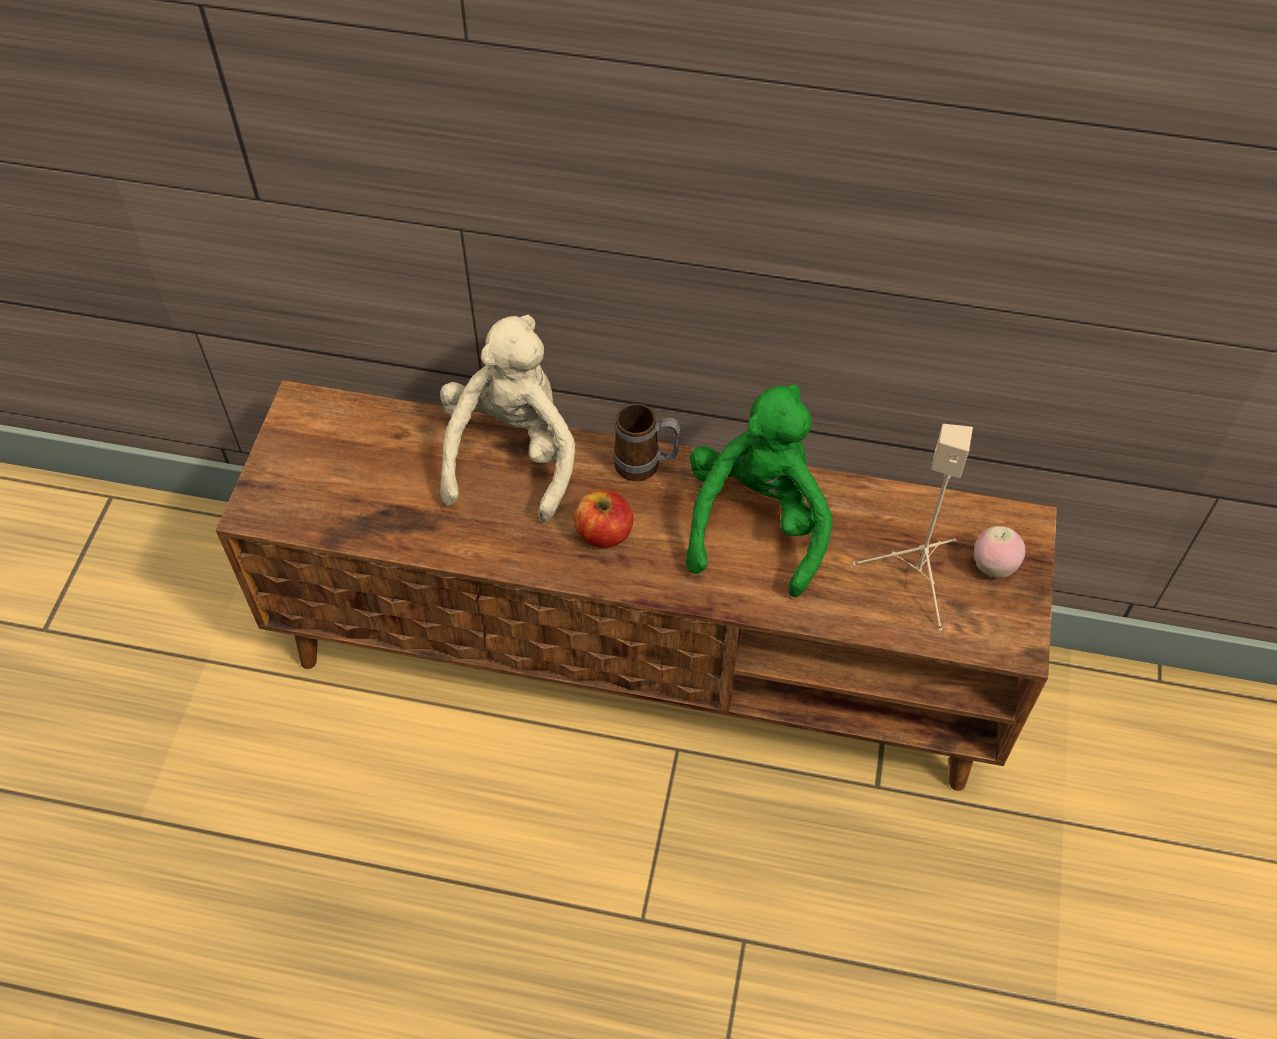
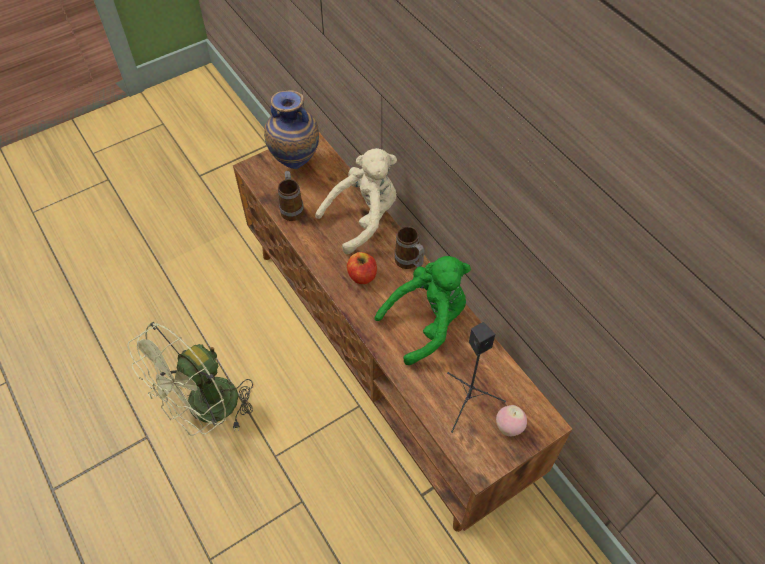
camera: 45 degrees right, 0 degrees up
(317, 452) = (296, 163): none -> vase
(391, 520) = (292, 208): none -> mug
(470, 955) = (205, 410): none -> green fan
(916, 576) = (469, 401): beige speaker -> black speaker

